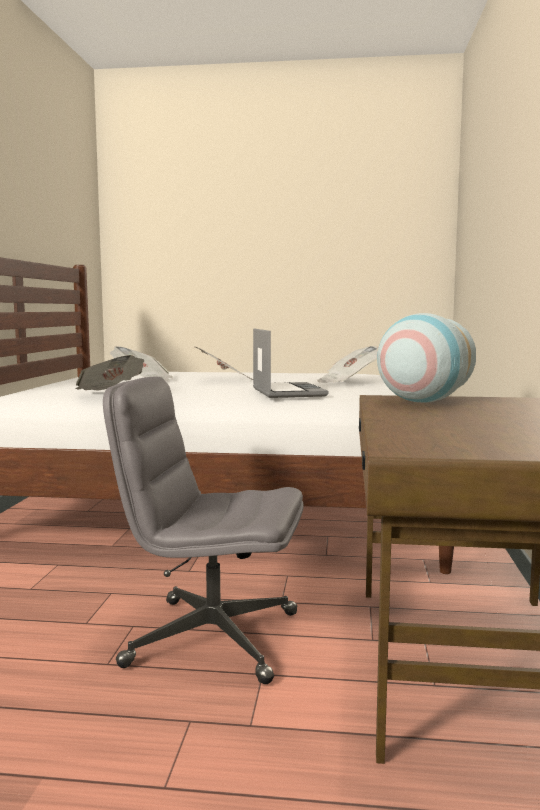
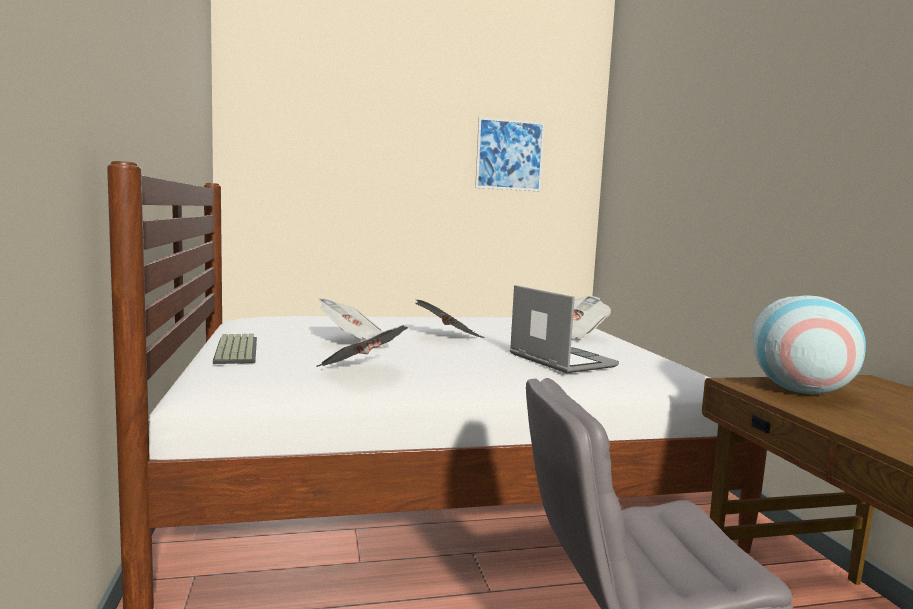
camera: 20 degrees left, 0 degrees up
(48, 384) = (234, 350): none -> keyboard
(357, 224) = (509, 155): none -> picture

